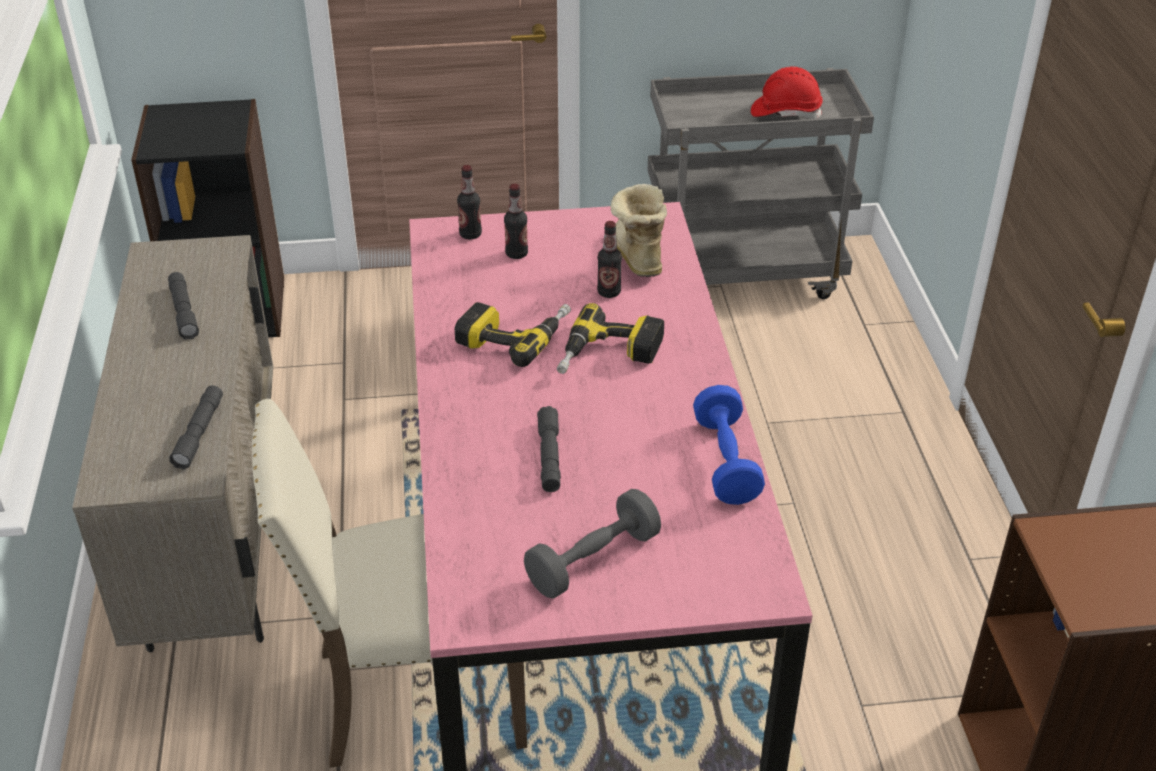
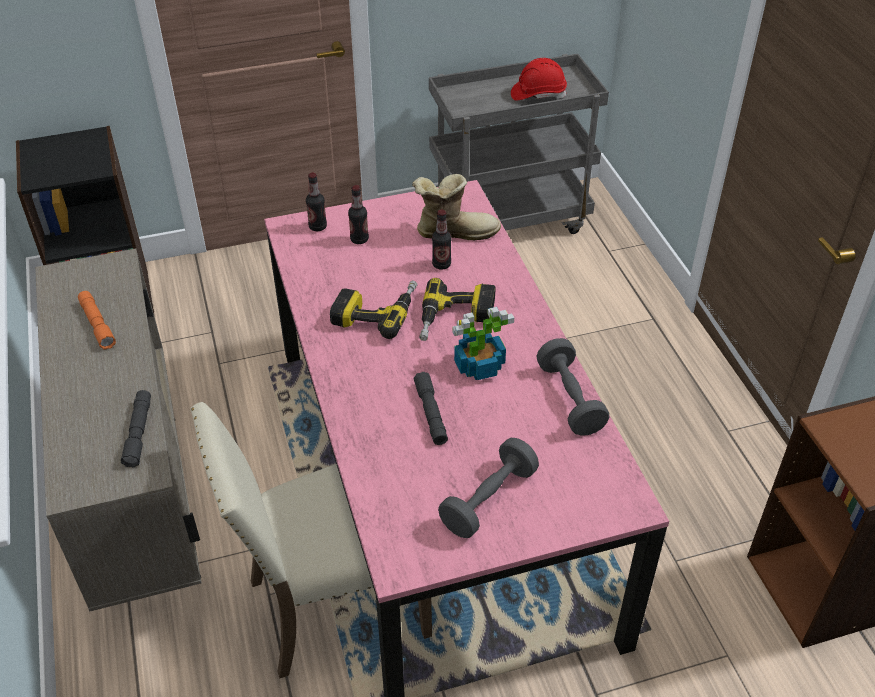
camera: 10 degrees left, 5 degrees up
(183, 312) = (97, 324): grey flashlight -> orange flashlight
(622, 410) = (478, 366): none -> potted plant
(636, 257) = (455, 231): boot -> boot turned 105 degrees clockwise
(726, 461) = (570, 399): blue dumbbell -> grey dumbbell

